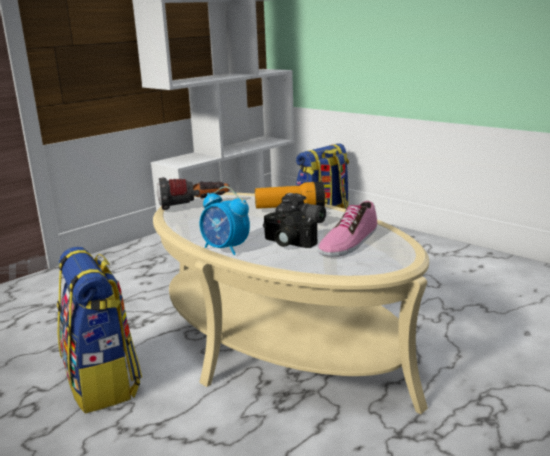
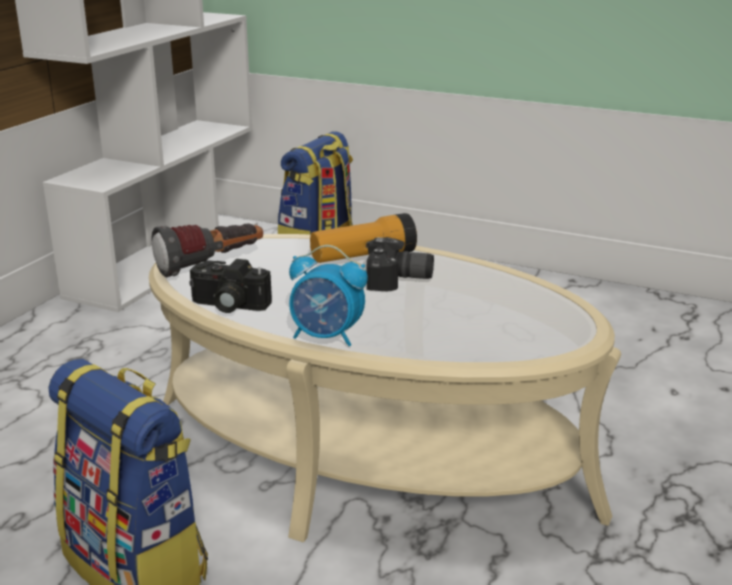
camera: 20 degrees left, 5 degrees up
(286, 243) = (406, 316): camera -> camera (228, 305)
(348, 242) = (490, 306): shoe -> none

